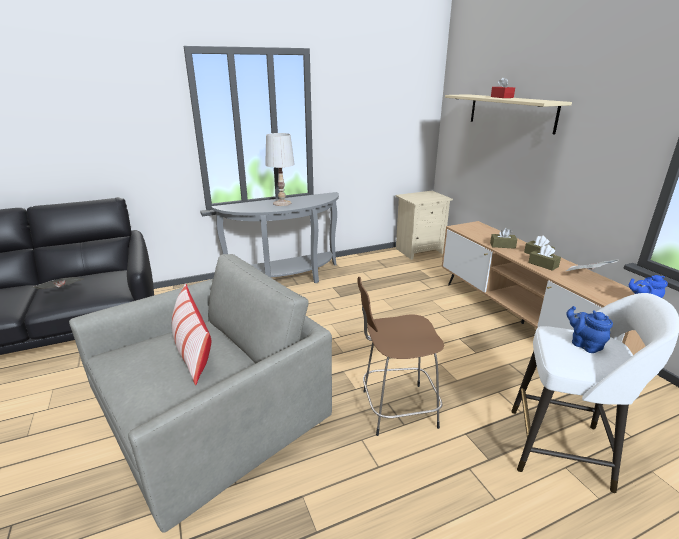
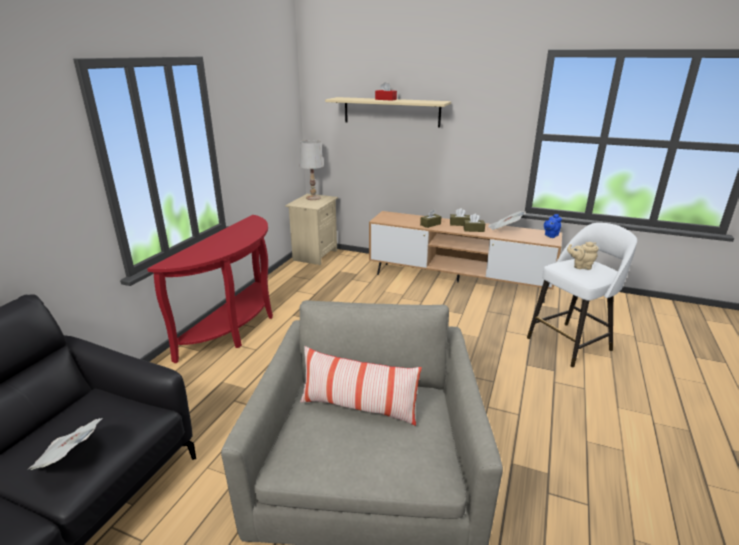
camera: 45 degrees left, 0 degrees up
(282, 203) = (225, 240): white table lamp -> white table lamp (313, 198)
(287, 280) = (237, 328): grey console table -> red console table
(396, 409) = (475, 375): brown stool -> none
(584, 344) = (580, 266): blue teapot -> beige teapot

